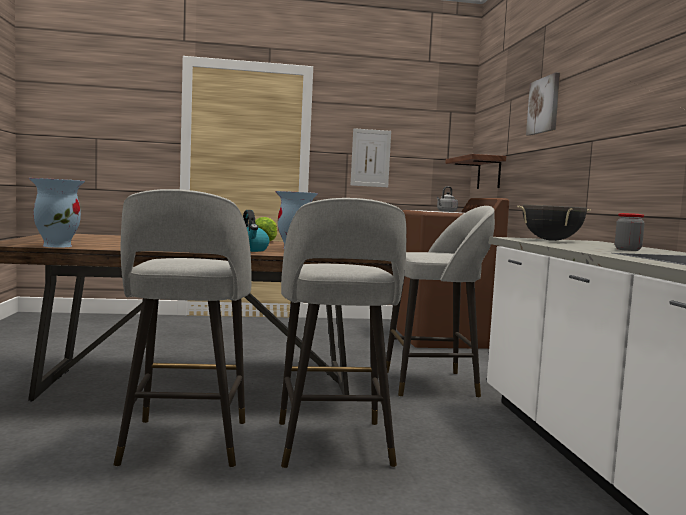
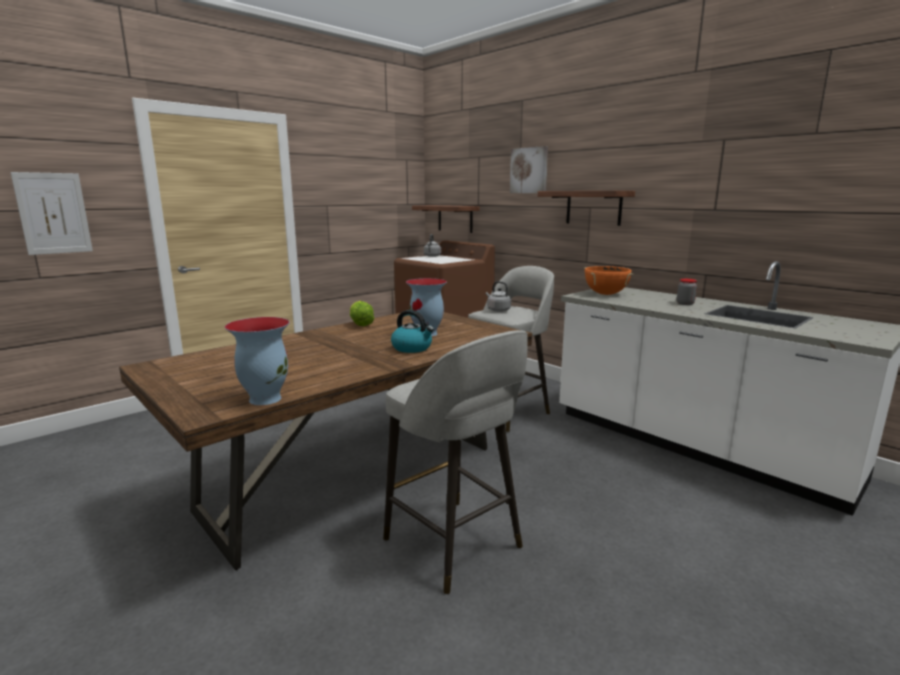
camera: 35 degrees left, 10 degrees up
(333, 445) = (543, 495): grey stool -> none
(370, 158) = (348, 208): picture -> picture (53, 213)
(426, 251) = (497, 310): none -> grey kettle
(551, 240) = (605, 294): black cooking pot -> orange cooking pot
(593, 140) = (593, 207): none -> shelf

